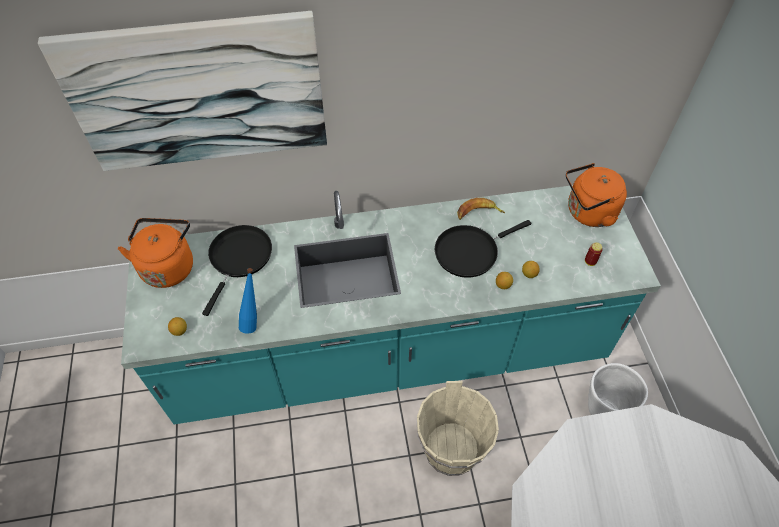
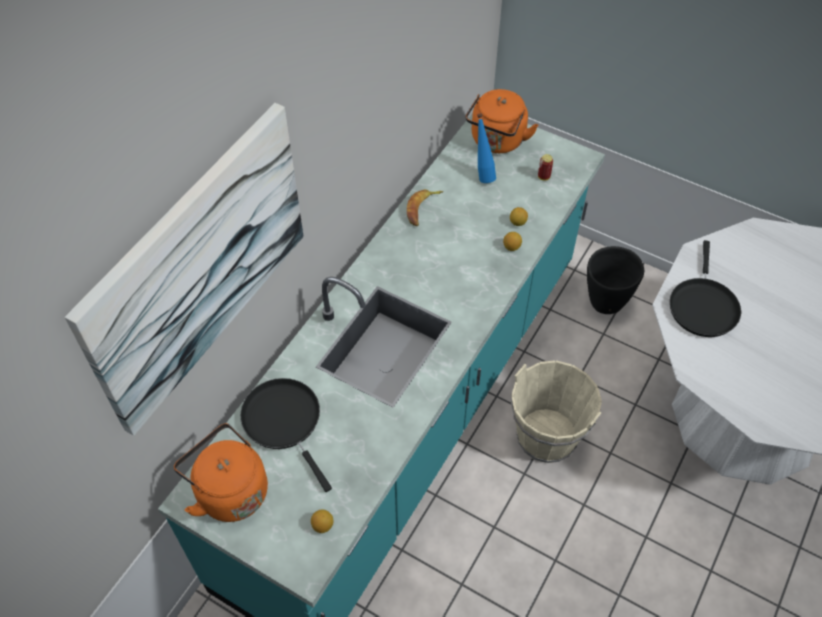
camera: 50 degrees left, 0 degrees up
(253, 321) = (371, 454): blue bottle -> blue bottle (482, 174)
(470, 252) = (457, 244): black frying pan -> black frying pan (702, 306)
(603, 410) = (605, 302): white planter -> black planter

